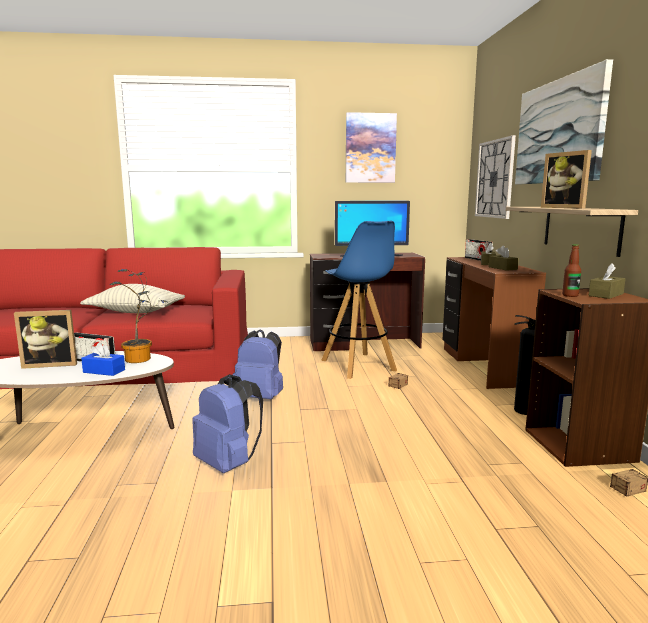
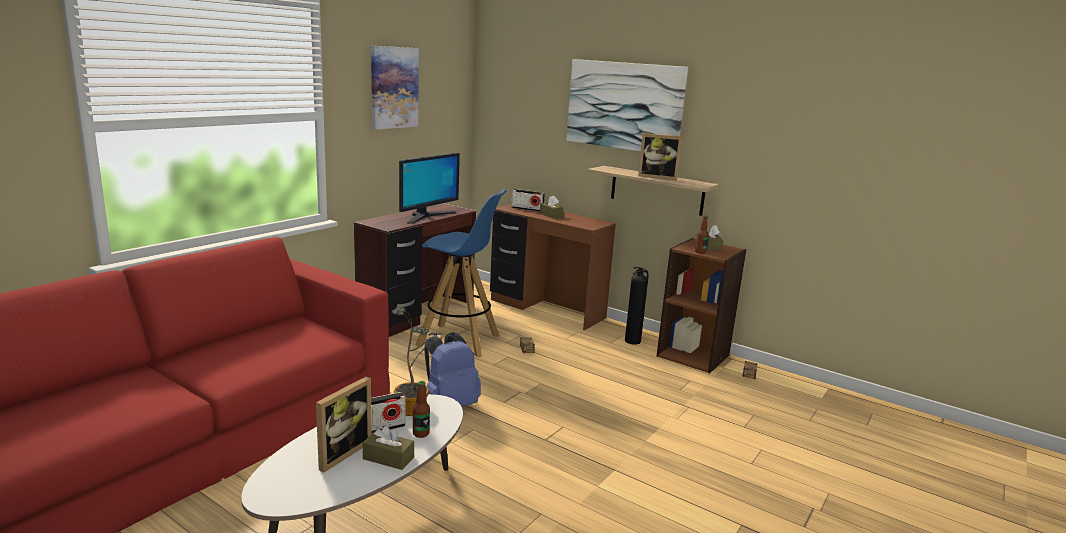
camera: 50 degrees left, 5 degrees up
(104, 371) = (421, 433): blue tissue box -> bottle
(135, 312) = (239, 354): pillow -> none
(228, 464) = (555, 471): blue backpack -> none
(495, 179) = (525, 127): wall clock -> none
(502, 268) = (578, 221): brown tissue box -> brown tissue box (388, 458)

